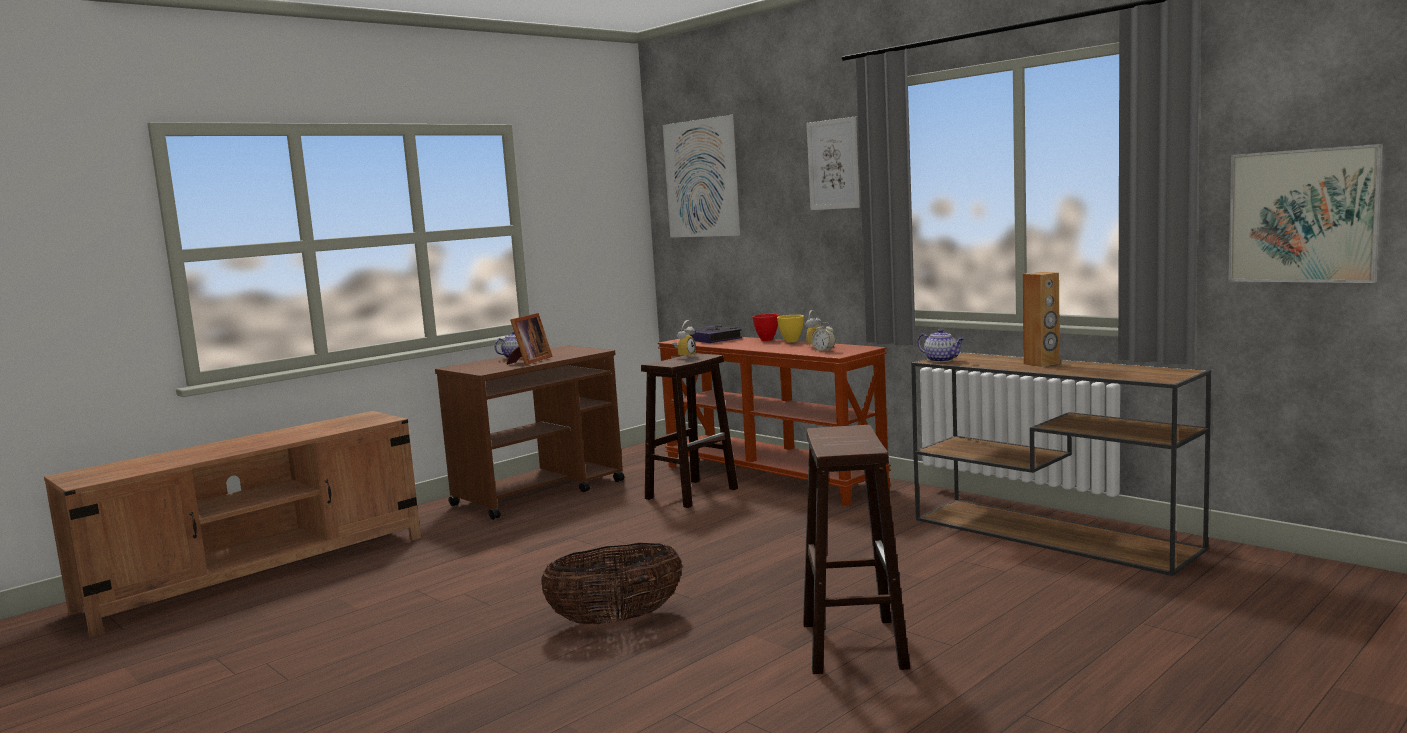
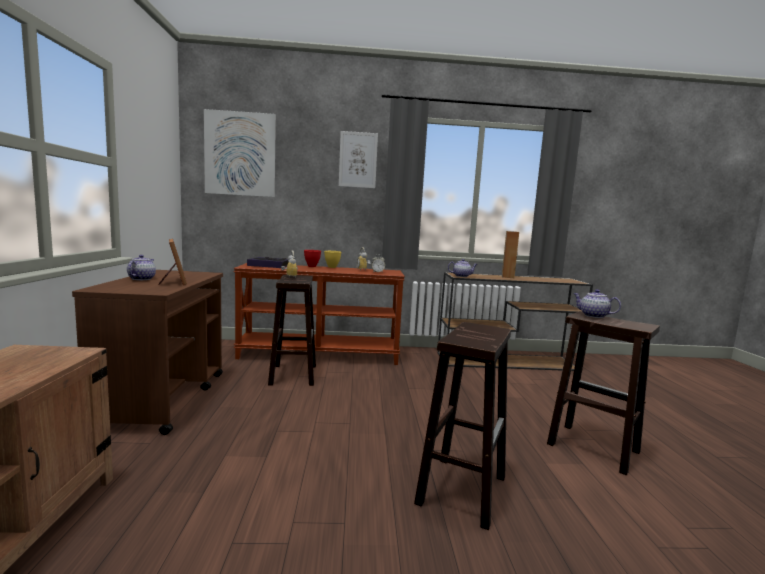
camera: 50 degrees left, 0 degrees up
(616, 620) = (462, 488): basket -> brown stool
(849, 431) = (593, 315): none -> teapot
(1302, 216) = (599, 214): picture -> none

